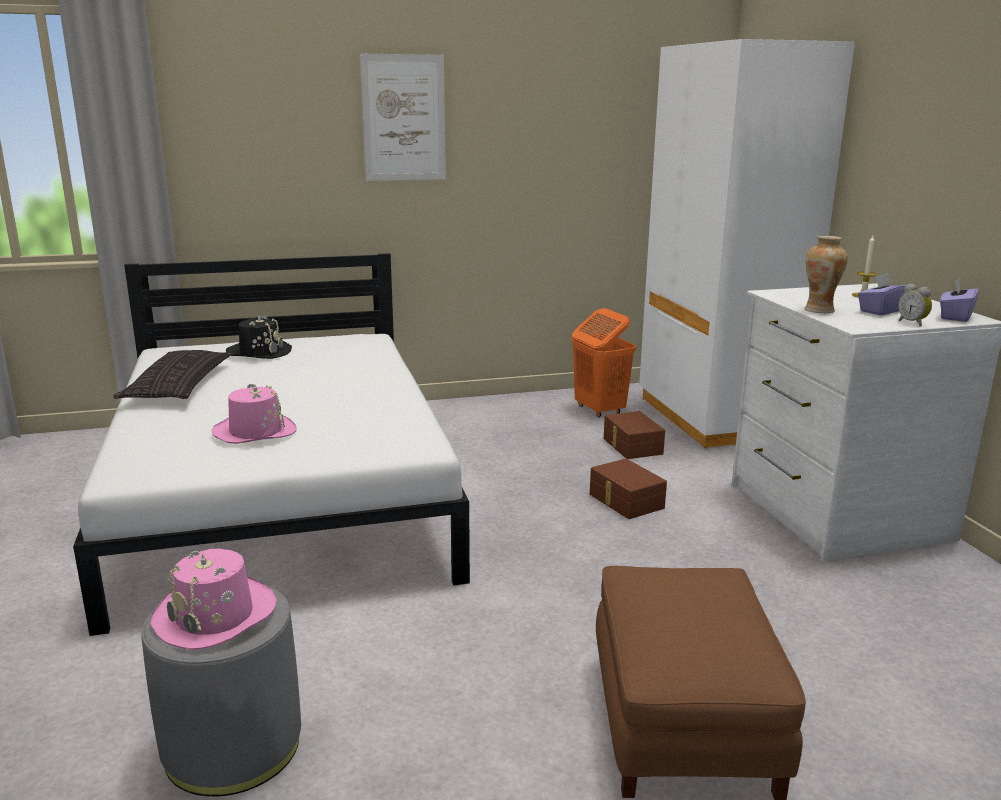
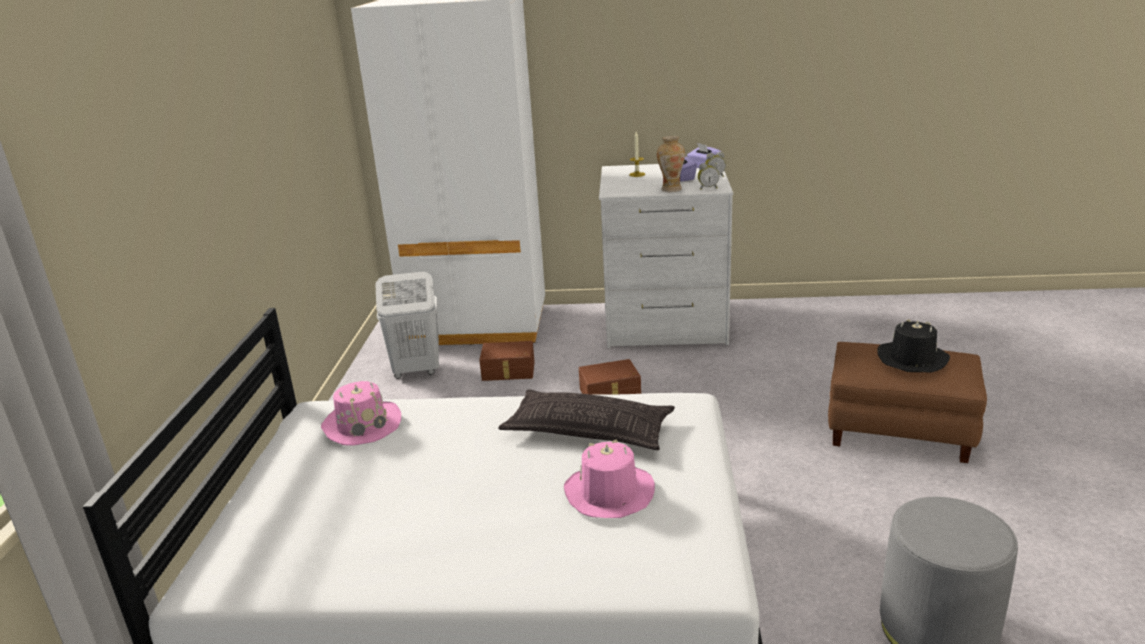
camera: 70 degrees left, 5 degrees up
(178, 385) = (401, 559): pillow -> pillow (588, 430)
(216, 615) = (955, 529): pink hat -> pink hat (362, 425)
(259, 352) = (305, 492): black hat -> black hat (912, 359)
(404, 118) = (200, 138): picture -> none
(599, 410) = (416, 371): orange laundry basket -> white laundry basket
(851, 323) = (708, 188): none -> alarm clock

